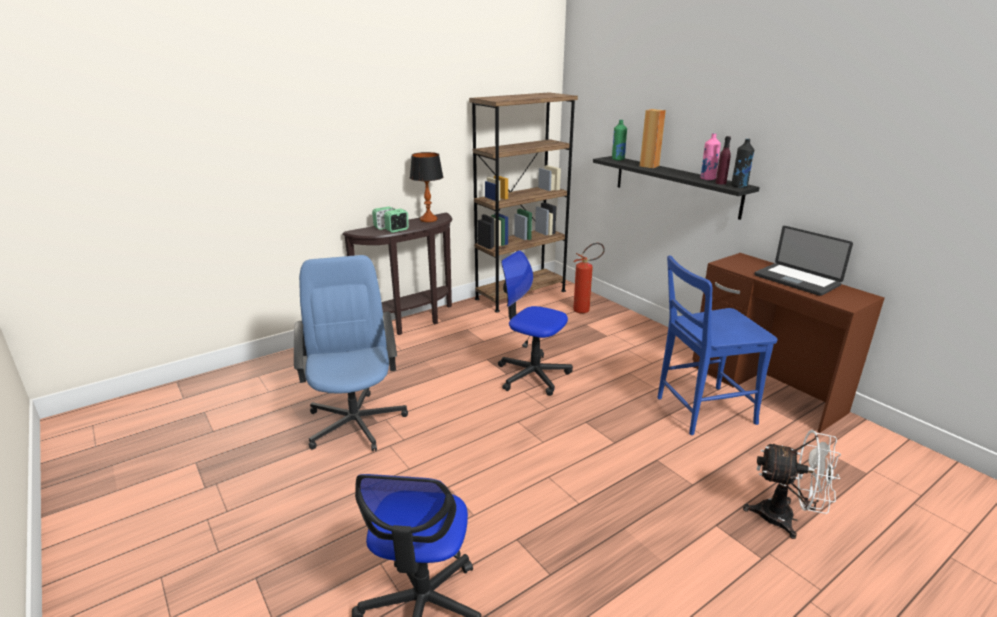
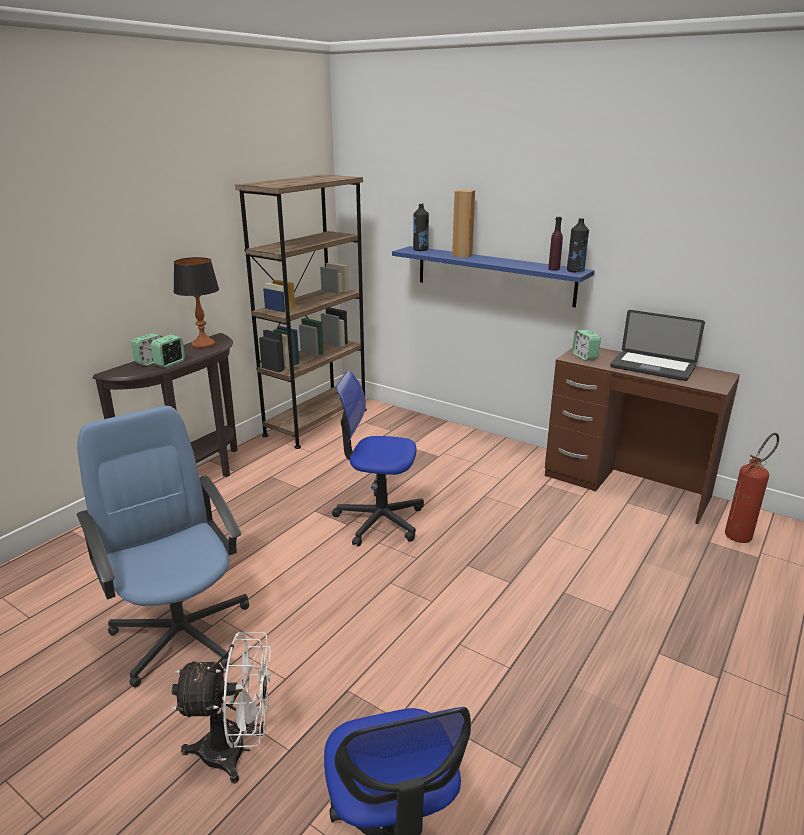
camera: 20 degrees left, 0 degrees up
(585, 310) = (399, 429): fire extinguisher -> fire extinguisher (741, 534)
(618, 159) = (420, 250): green bottle -> black bottle
(675, 185) = (494, 275): black shelf -> blue shelf
(700, 411) = (577, 525): blue chair -> none
(707, 179) = (536, 265): pink bottle -> none
(736, 264) = (584, 356): none -> alarm clock
(785, 518) = (717, 626): white fan -> white fan (236, 751)

